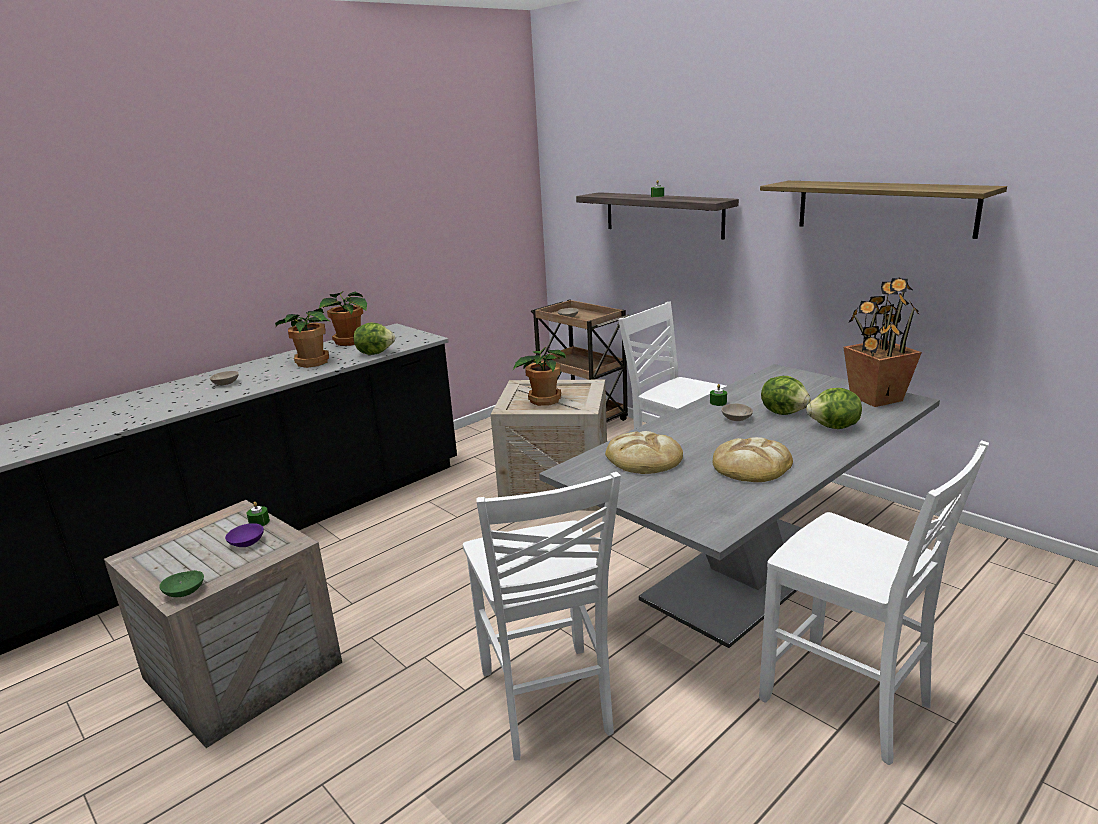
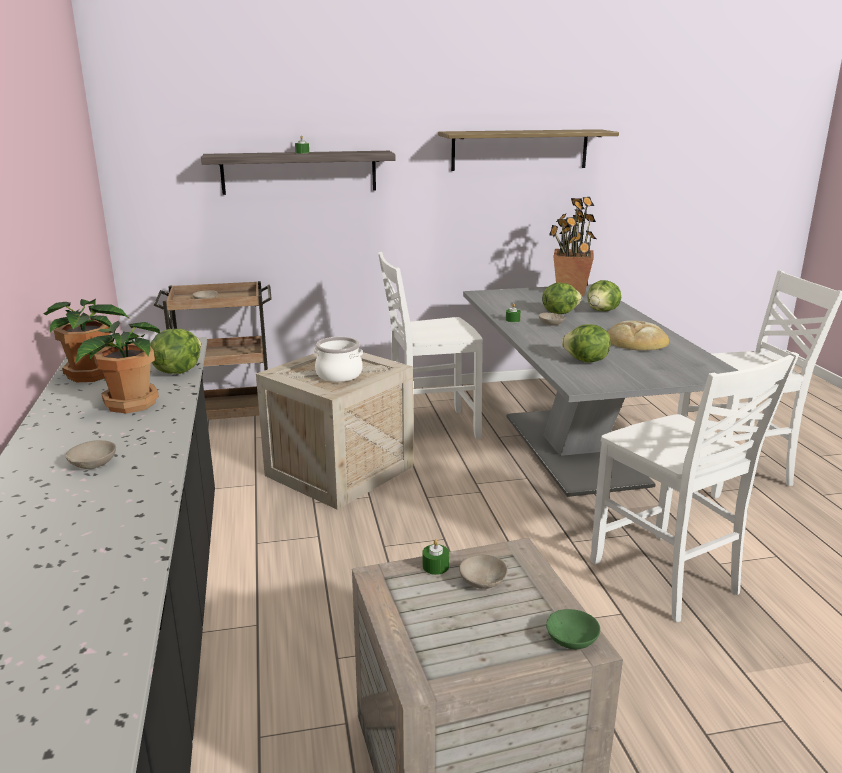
camera: 60 degrees left, 0 degrees up
(248, 542) = (482, 580): purple bowl -> beige bowl
(543, 400) = (339, 374): potted plant -> cooking pot
(547, 703) = (666, 578): white chair -> white chair turned 45 degrees clockwise
(644, 458) = (585, 361): bread -> lettuce

